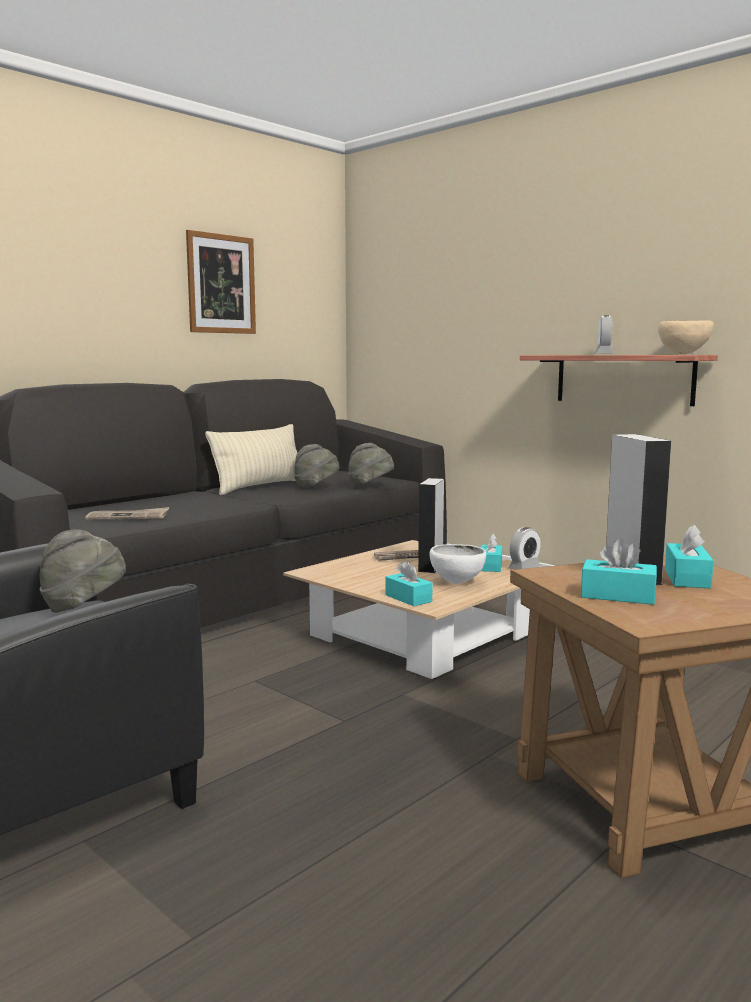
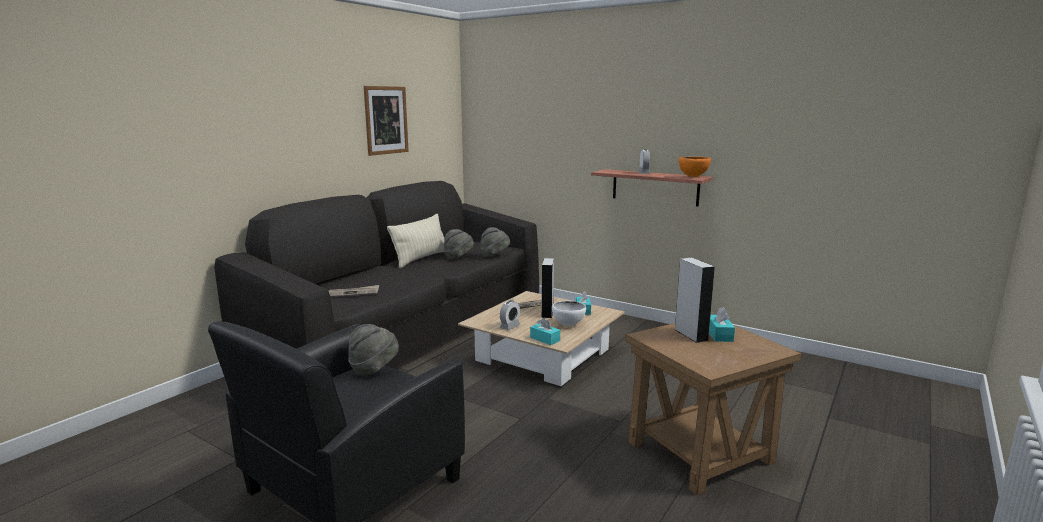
camera: 10 degrees left, 5 degrees up
(524, 568) = (603, 311): alarm clock -> alarm clock (510, 326)
(618, 596) = (689, 350): turquoise tissue box -> none
(683, 354) = (693, 177): beige bowl -> orange bowl

